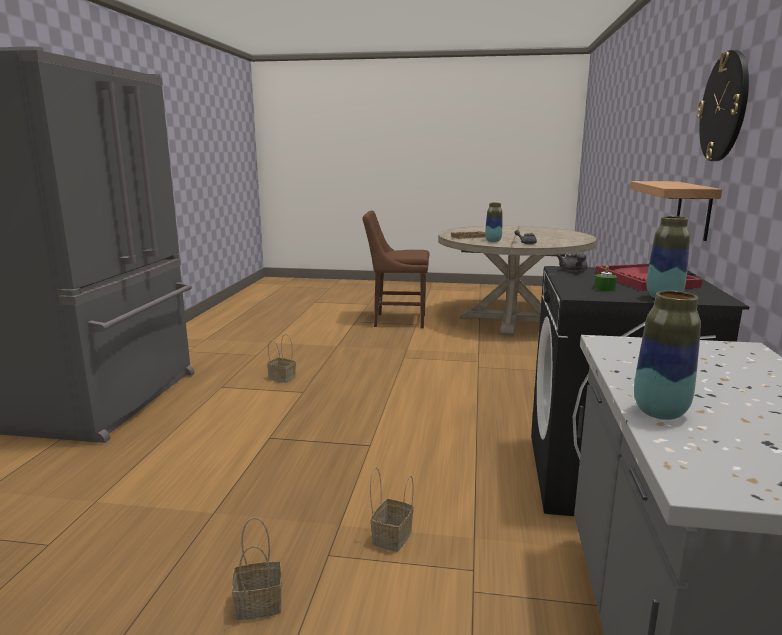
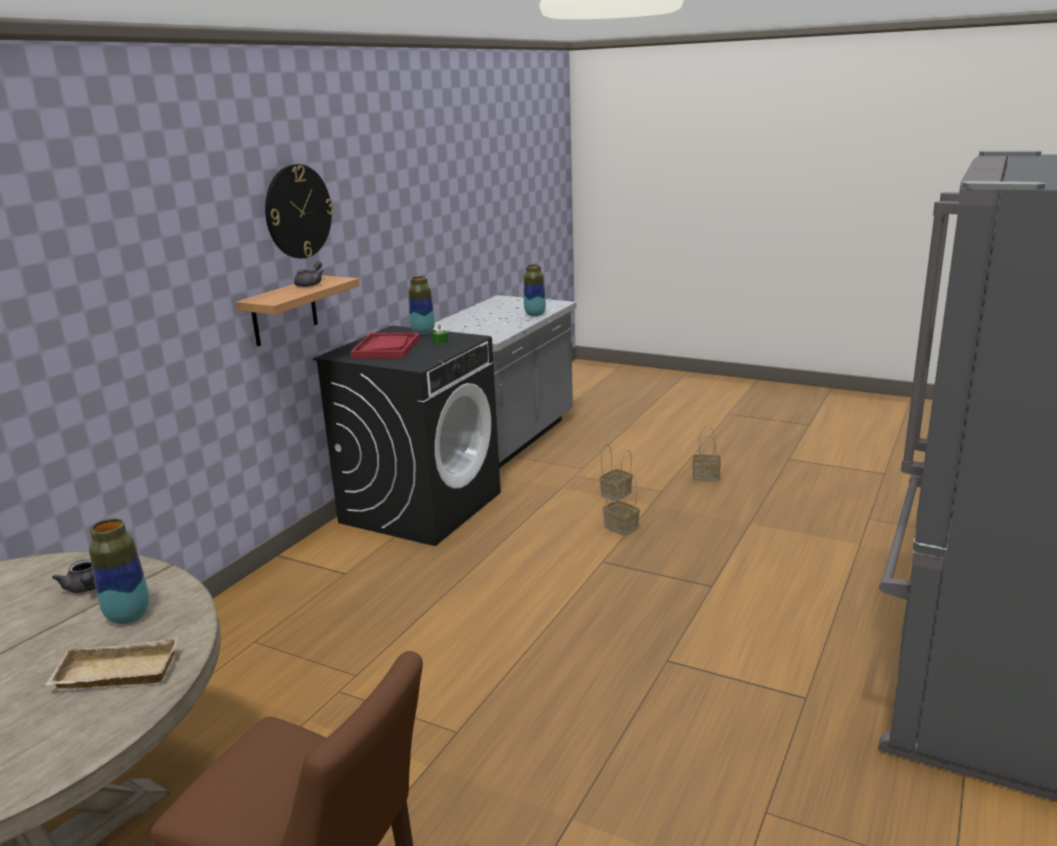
camera: 160 degrees left, 5 degrees up
(281, 378) = (703, 705): basket -> basket (622, 528)
(573, 270) = (413, 362): grey teapot -> grey teapot (311, 284)

